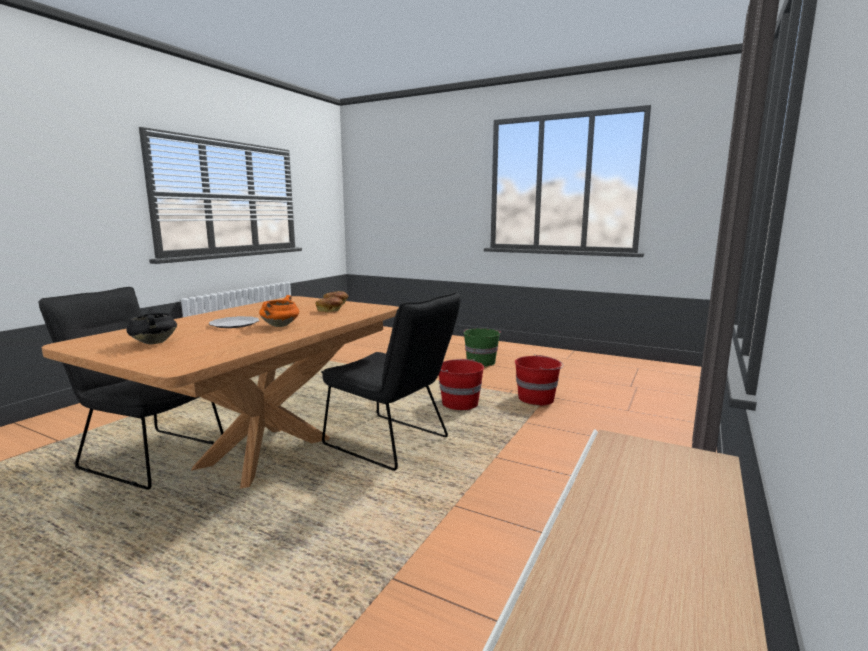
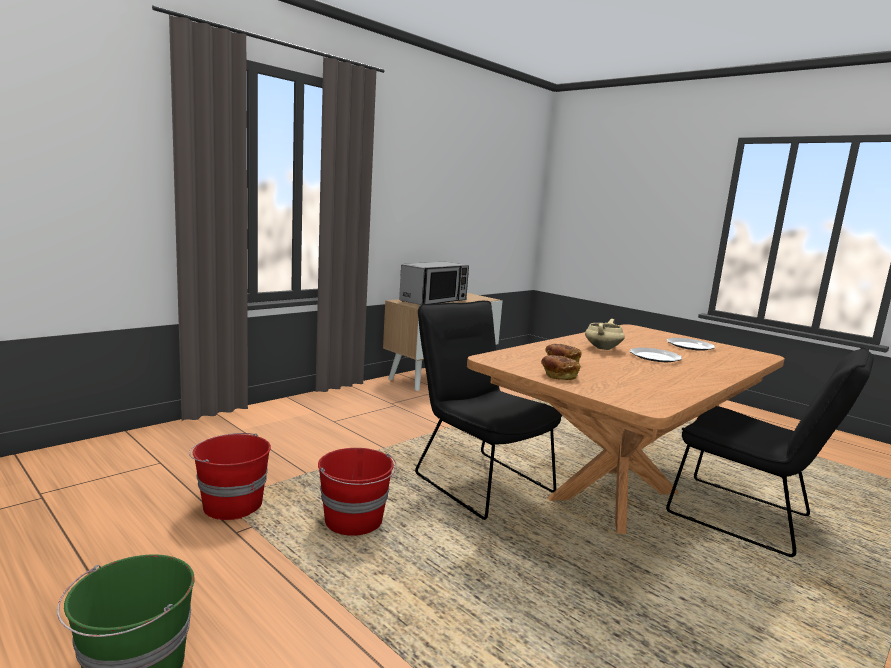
camera: 165 degrees left, 0 degrees up
(153, 343) = (690, 346): black cooking pot -> plate
(280, 326) = (602, 348): orange cooking pot -> beige cooking pot
(656, 500) = (434, 301): none -> microwave

